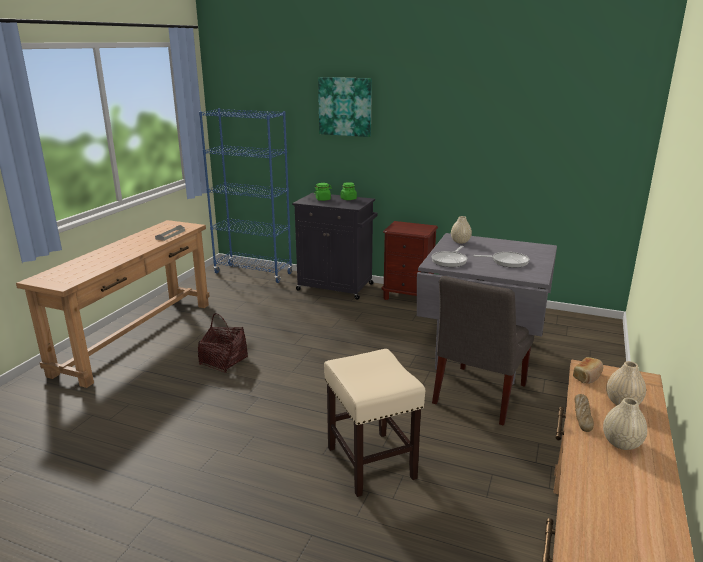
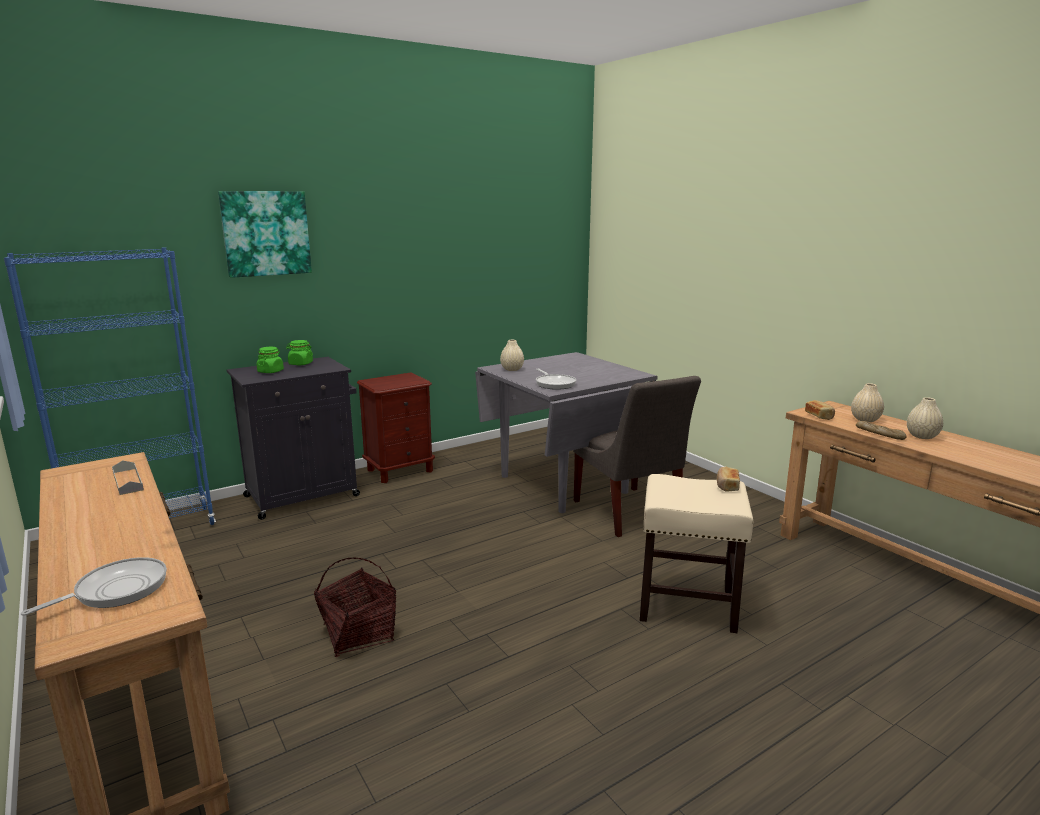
camera: 55 degrees left, 5 degrees down
(400, 381) = (727, 486): none -> bread
(507, 262) = (589, 371): frying pan -> frying pan (116, 590)

